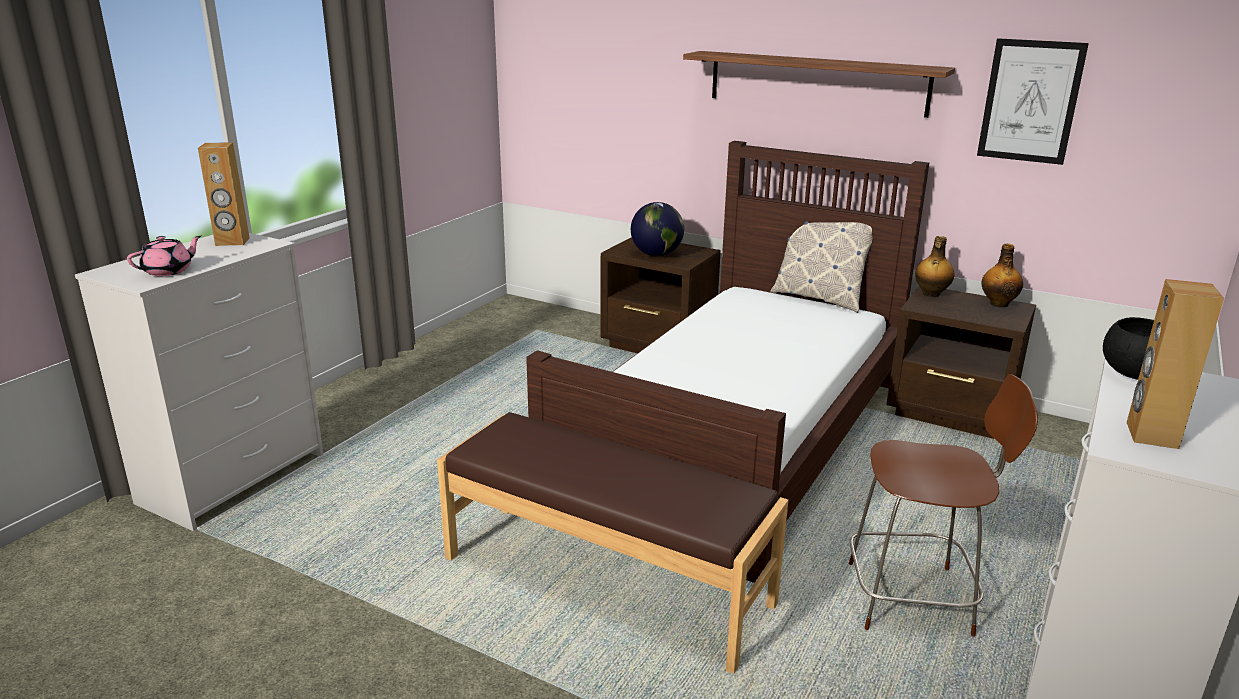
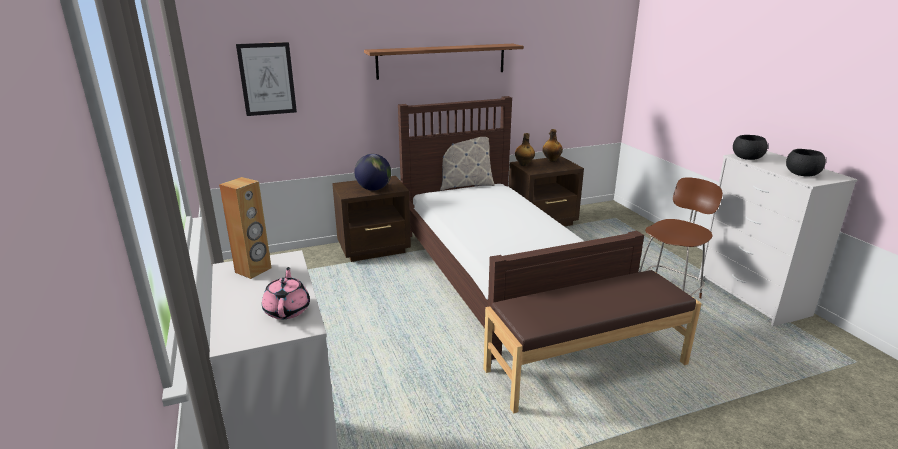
camera: 50 degrees left, 0 degrees up
(1030, 101) = (547, 56): picture -> picture (267, 79)
(1151, 435) = (802, 174): brown speaker -> black bowl

